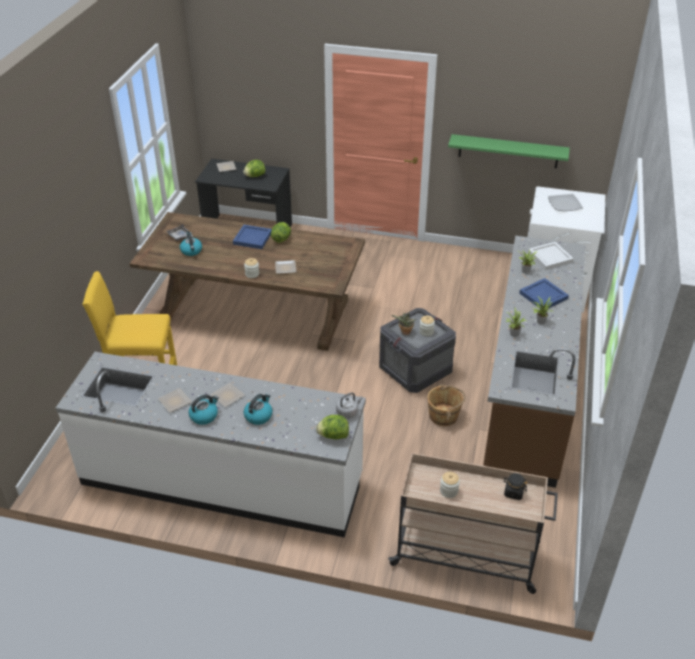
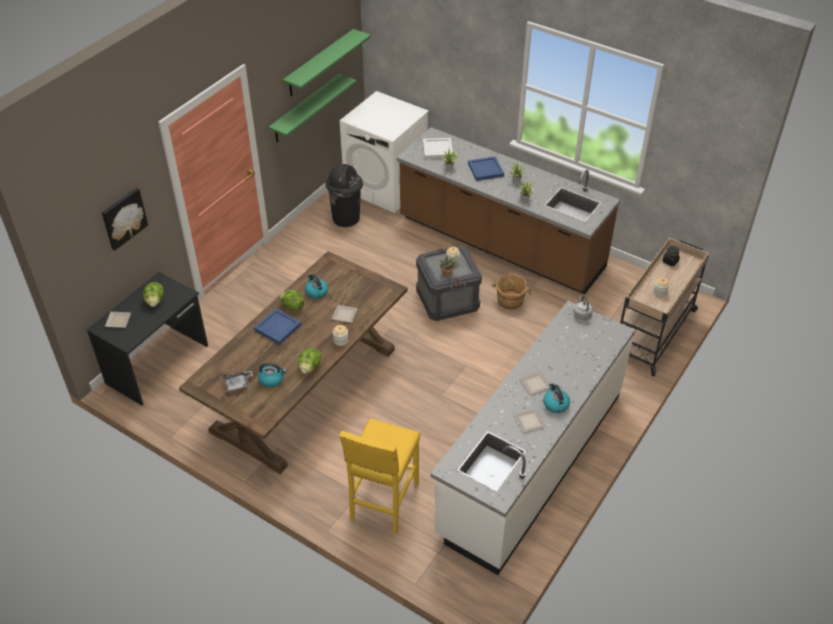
camera: 70 degrees left, 5 degrees up
(258, 416) = (567, 369): kettle -> kettle (316, 292)
(268, 99) = (123, 218): none -> picture
(333, 436) = (605, 329): lettuce -> lettuce (310, 367)
(486, 275) = (346, 218): none -> black trash can
(542, 118) = (319, 63): none -> green shelf
(564, 204) = (376, 115): plate -> none

